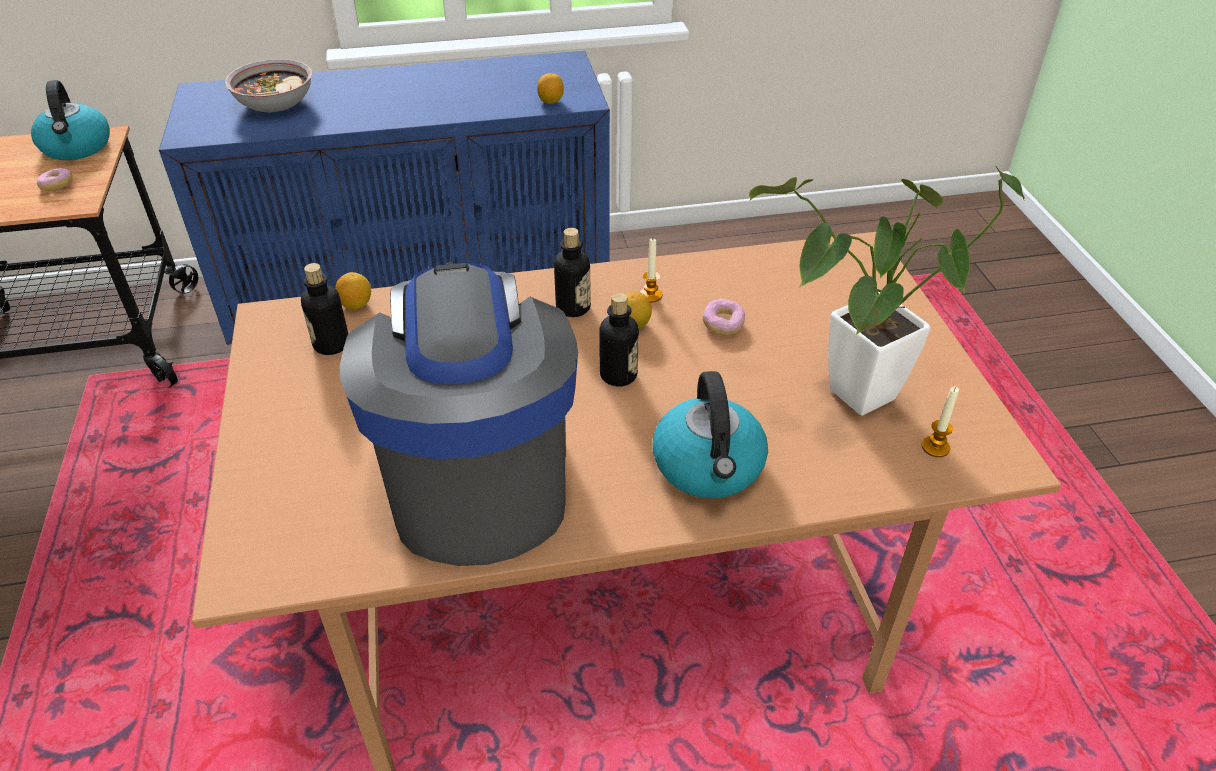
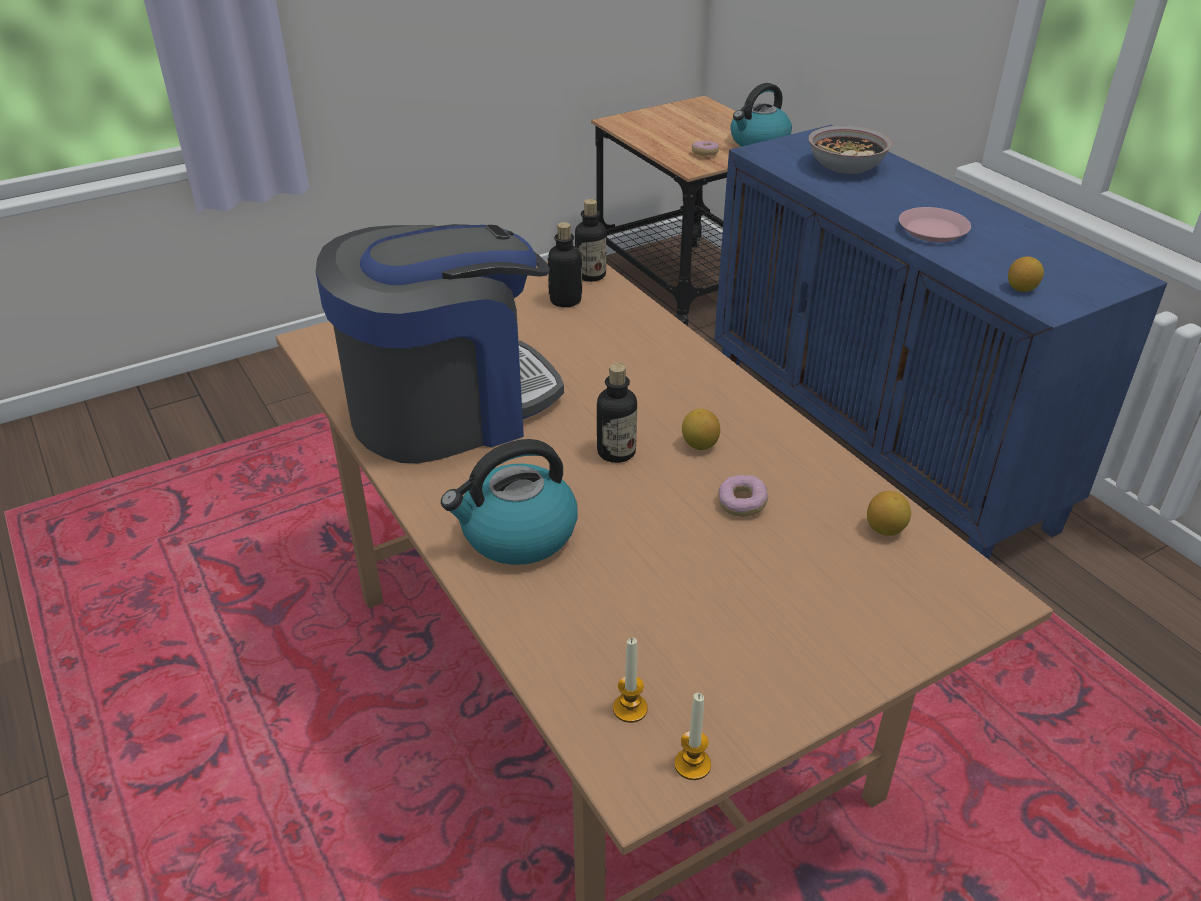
camera: 70 degrees right, 5 degrees down
(356, 304) = (622, 296): lemon -> lemon (885, 529)
(431, 104) = (933, 230): none -> pink plate
(573, 307) = (699, 403): bottle -> bottle (590, 275)
(650, 295) = (755, 445): candle -> candle (692, 764)
(849, 400) = (673, 623): potted plant -> none

